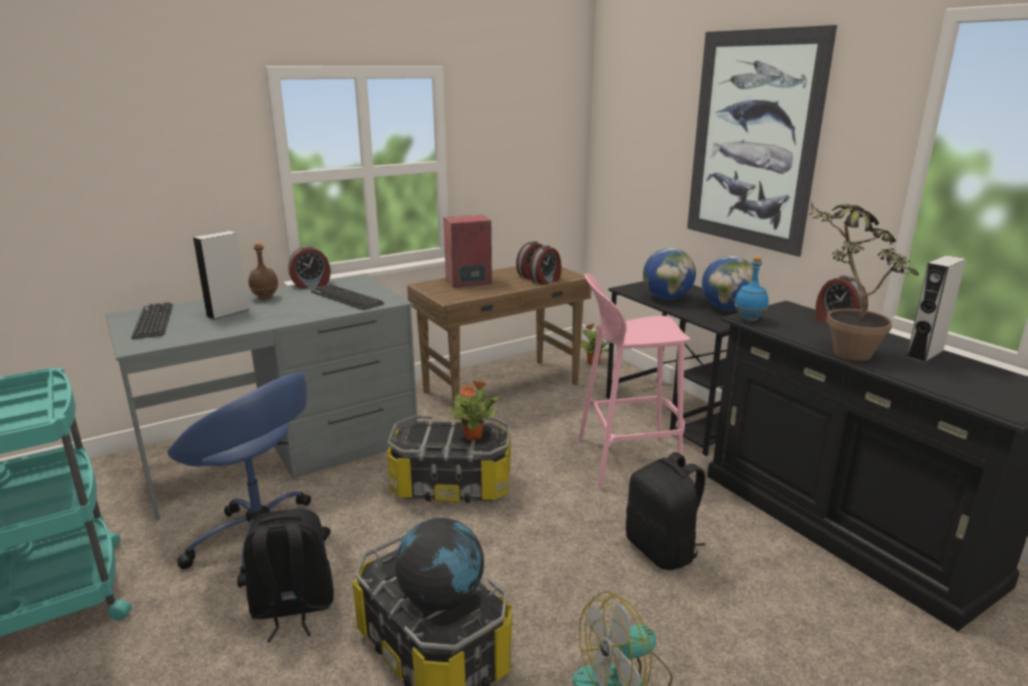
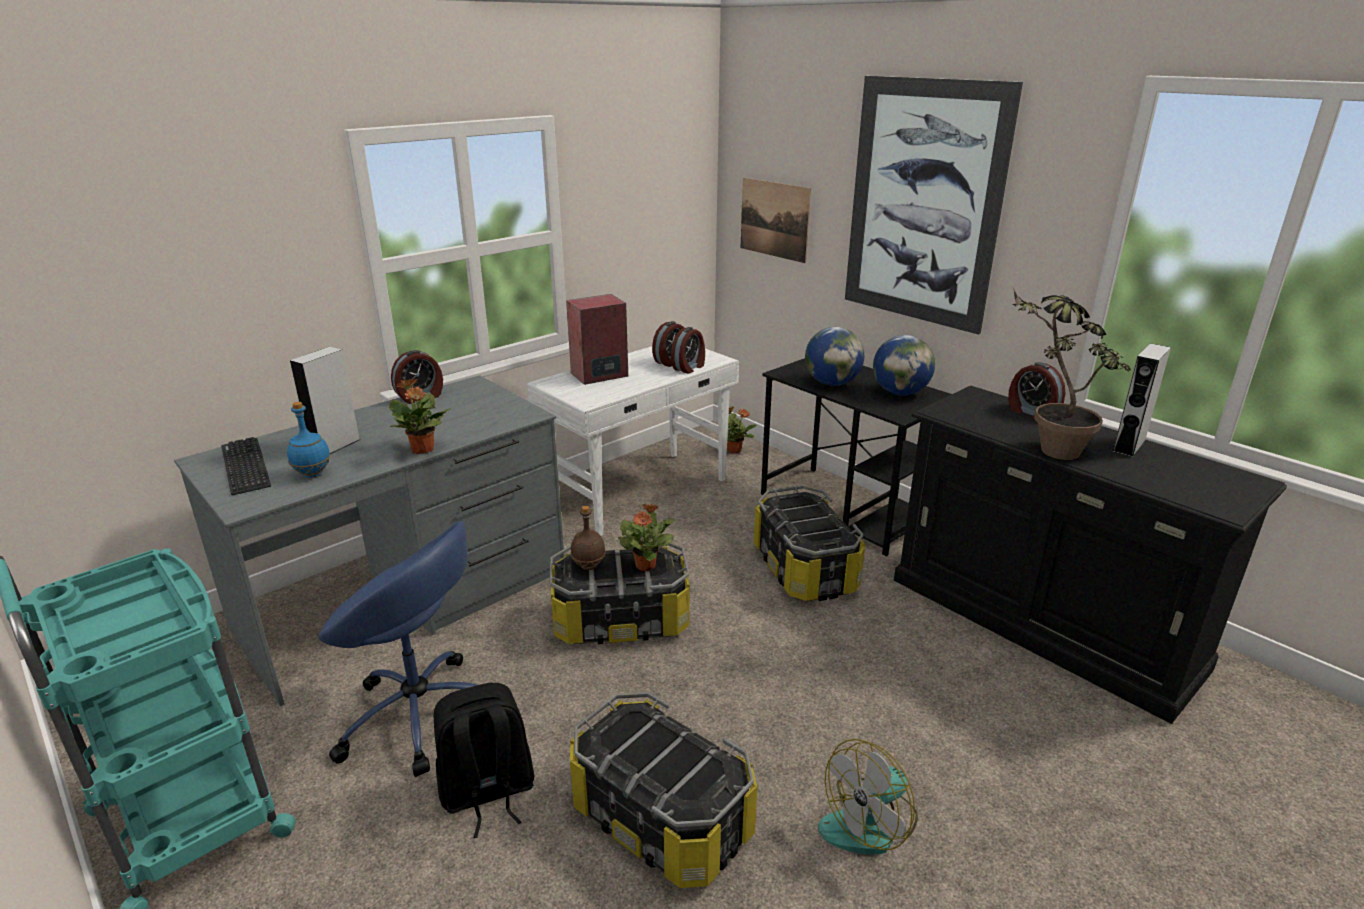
camera: 10 degrees left, 5 degrees up
(265, 298) = (372, 420): brown bottle -> brown bottle (589, 566)
(293, 319) = (422, 450): none -> potted plant
(346, 298) = (474, 414): keyboard -> none
(441, 598) = (679, 767): globe -> none
(502, 388) = (640, 492): brown console table -> white console table
(626, 460) = (803, 570): pink stool -> storage box
(633, 161) = (774, 219): none -> picture
(662, 550) = (870, 672): black backpack -> none
(749, 319) = (941, 413): blue bottle -> blue bottle (313, 474)

